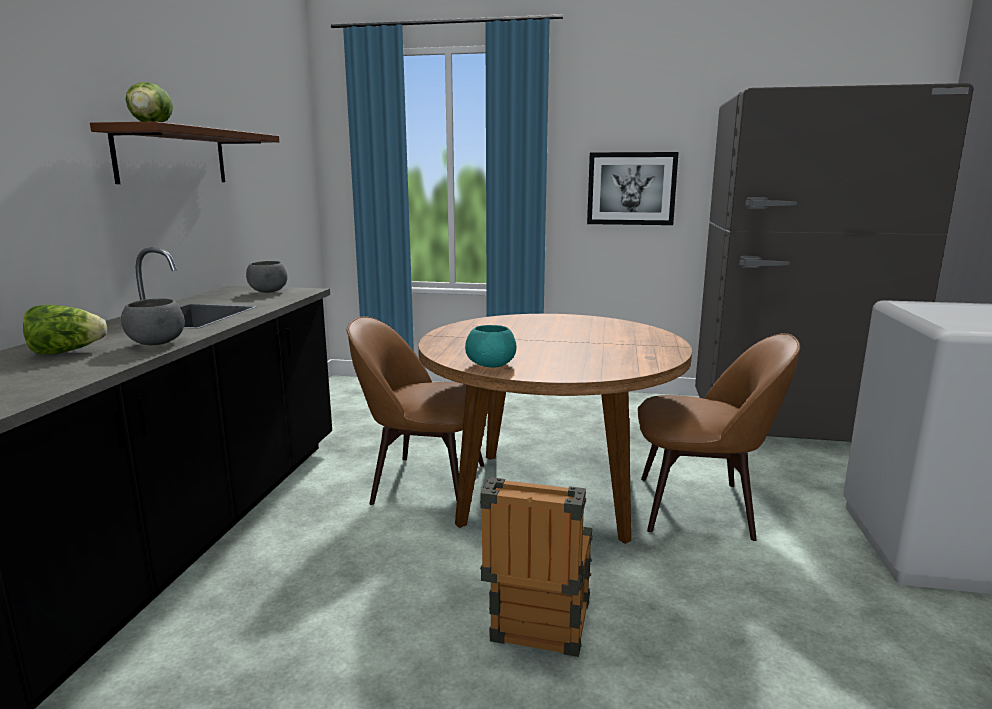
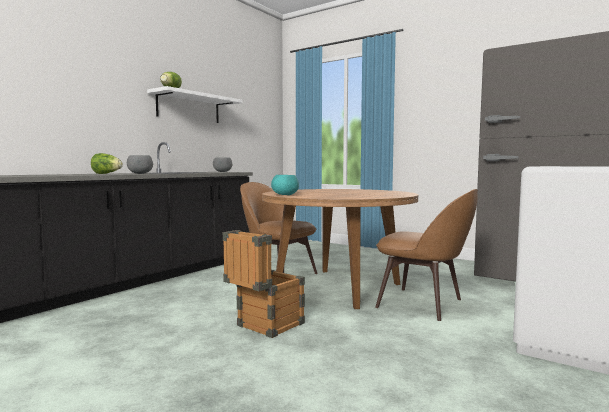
camera: 25 degrees right, 10 degrees down
(172, 157) = (189, 108): brown shelf -> white shelf
(631, 188) = (447, 125): picture -> none

